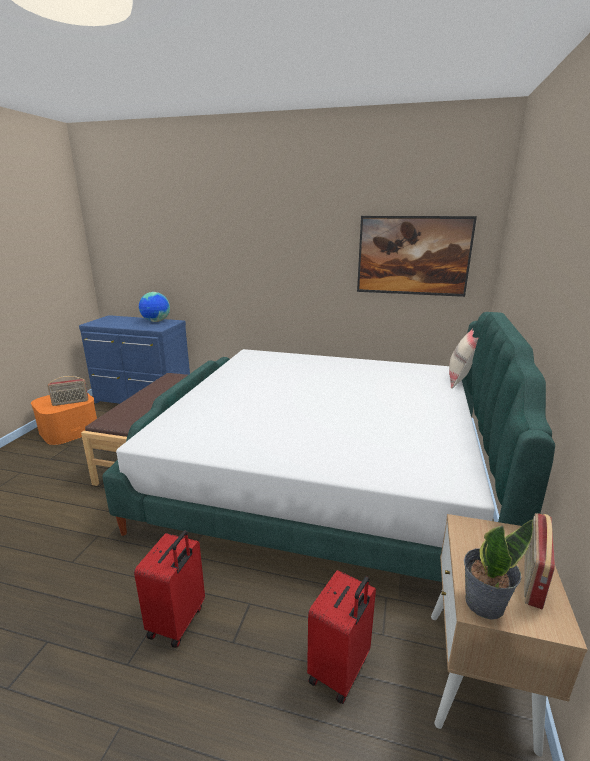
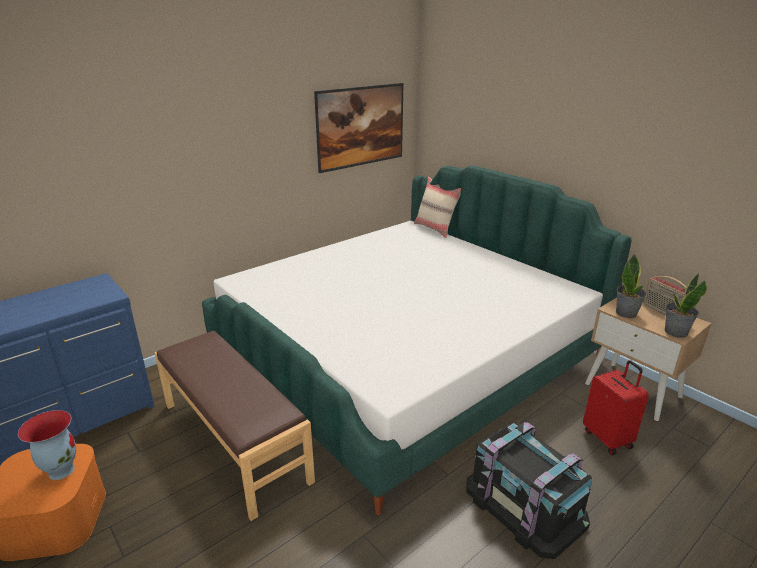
camera: 55 degrees left, 5 degrees up
(70, 402) = (61, 470): radio -> vase
(156, 321) = (69, 290): globe -> none
(178, 622) = (525, 504): red suitcase -> black storage box
(471, 540) = (626, 313): none -> potted plant

